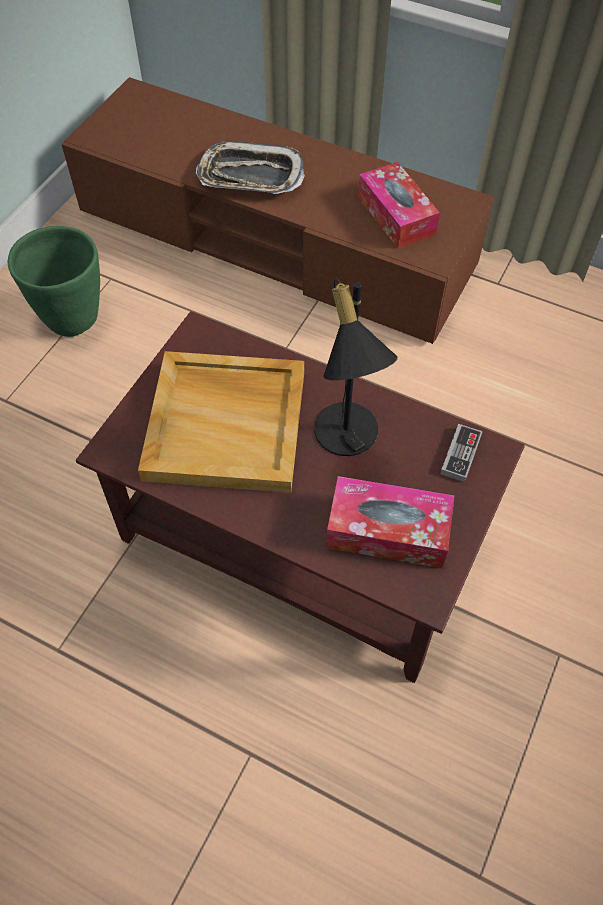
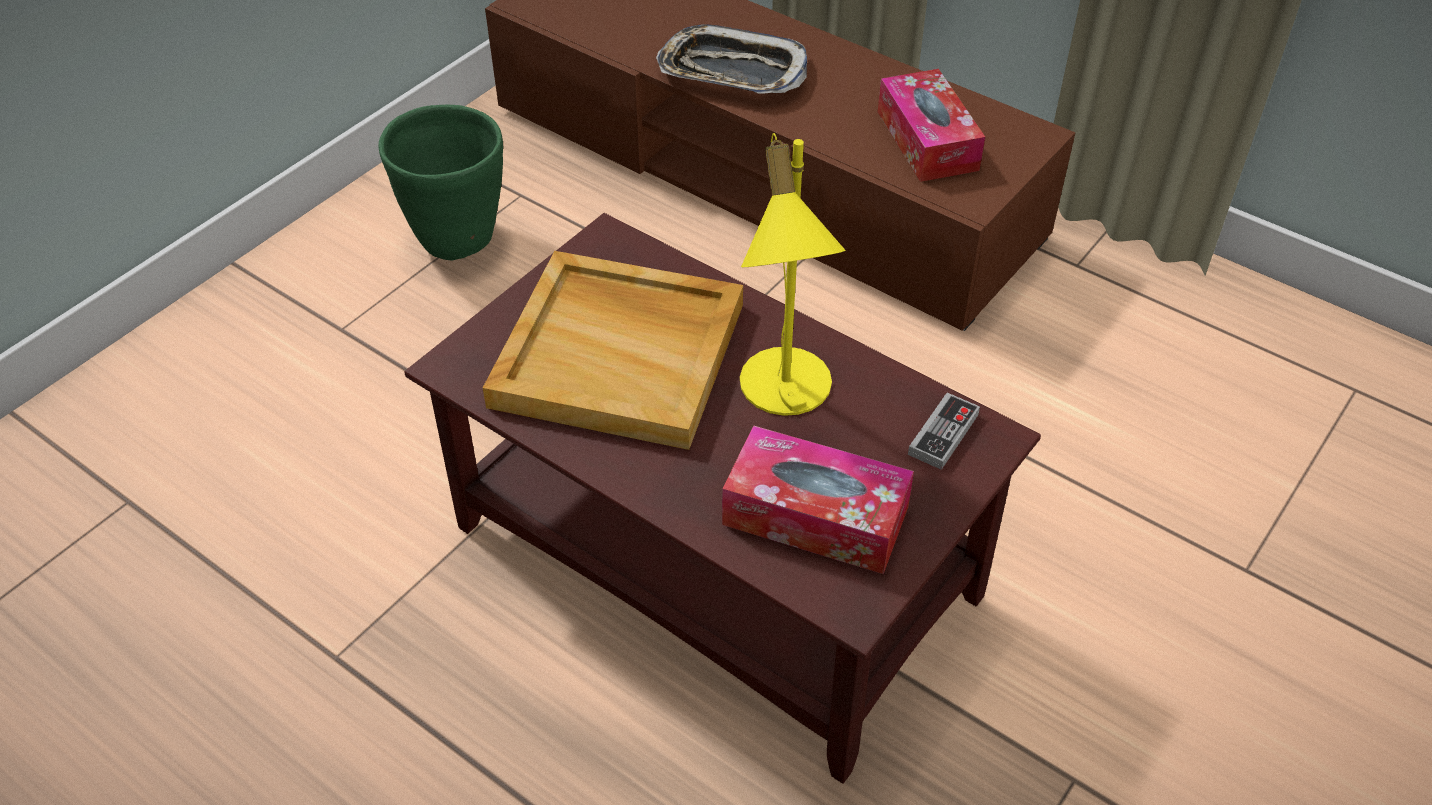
camera: 10 degrees right, 10 degrees down
(347, 440) = (784, 395): black table lamp -> yellow table lamp

